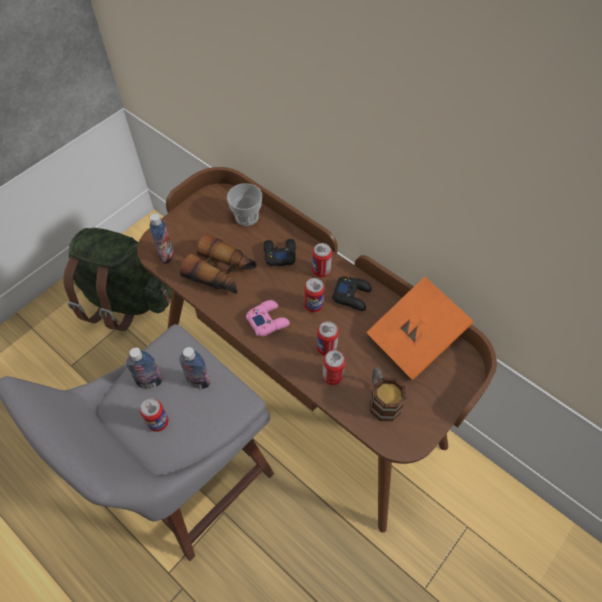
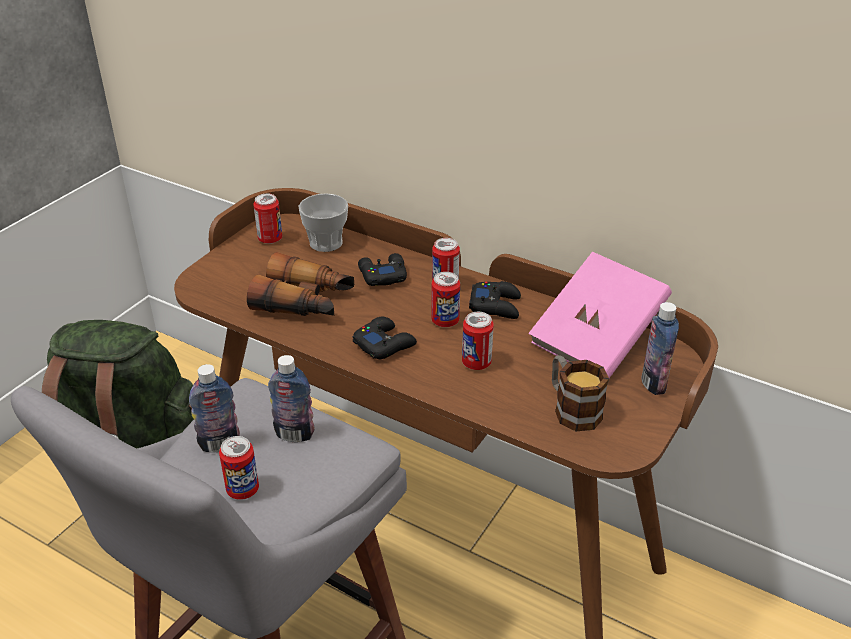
camera: 10 degrees left, 20 degrees down
(166, 255) = (220, 292): bottle -> bottle (653, 383)
(268, 320) = (384, 344): pink game controller -> black game controller
(332, 376) = (494, 392): can -> can (270, 239)
(415, 339) = (596, 340): orange book -> pink book

